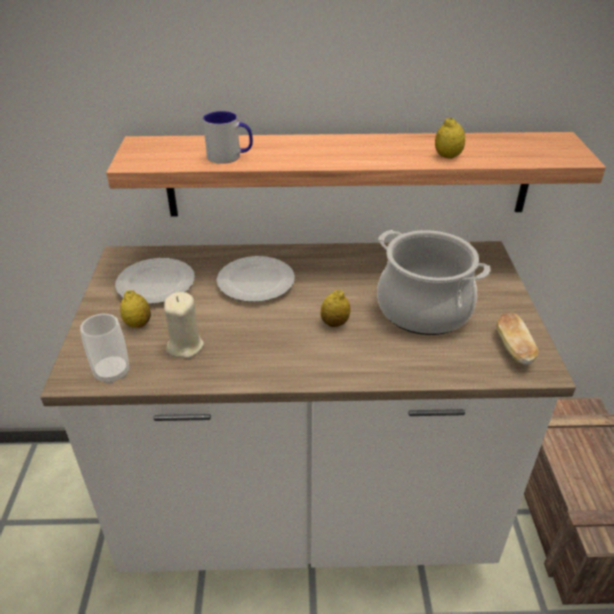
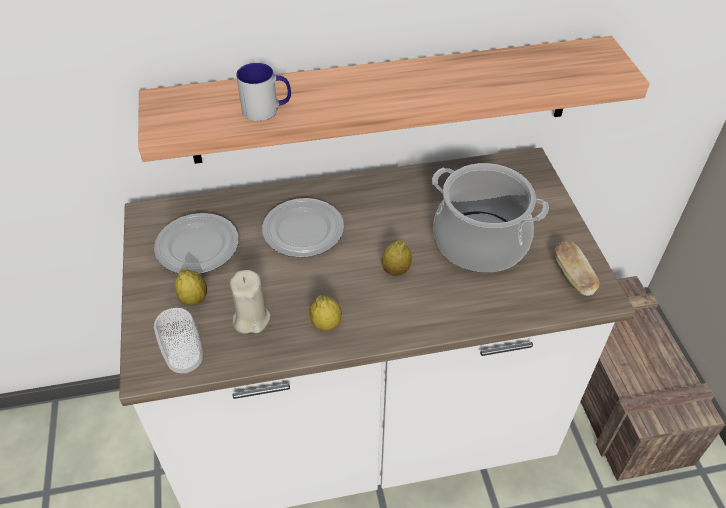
camera: 10 degrees left, 10 degrees up
(447, 156) = (493, 85): lemon -> lemon (326, 324)

